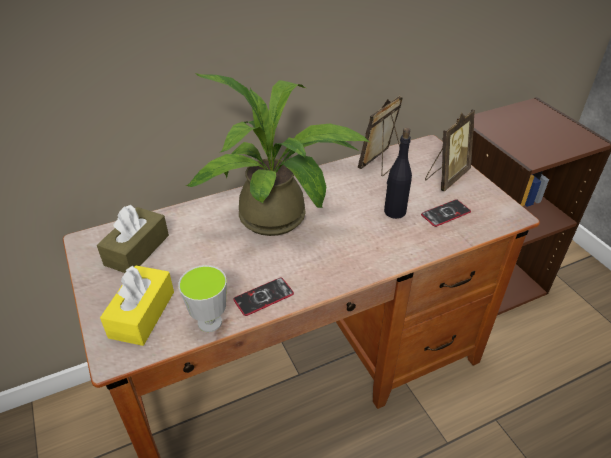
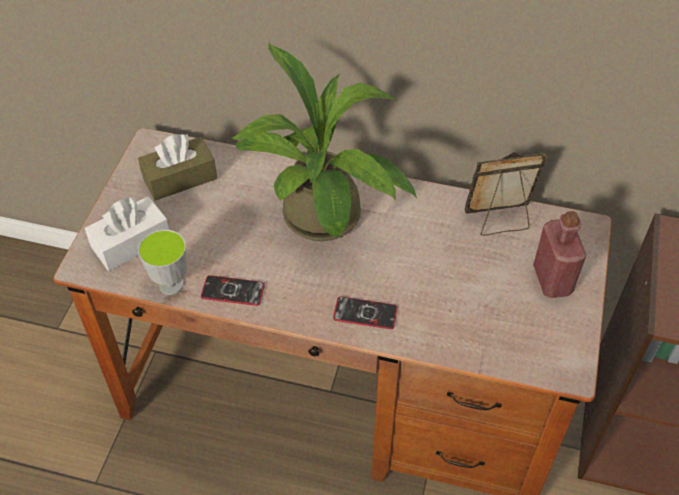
camera: 40 degrees right, 10 degrees up
(142, 314) = (131, 243): yellow tissue box -> white tissue box
(394, 211) = (445, 284): black bottle -> none
(445, 177) = (552, 280): picture frame -> red bottle
(445, 213) = (496, 321): phone -> phone (365, 313)

